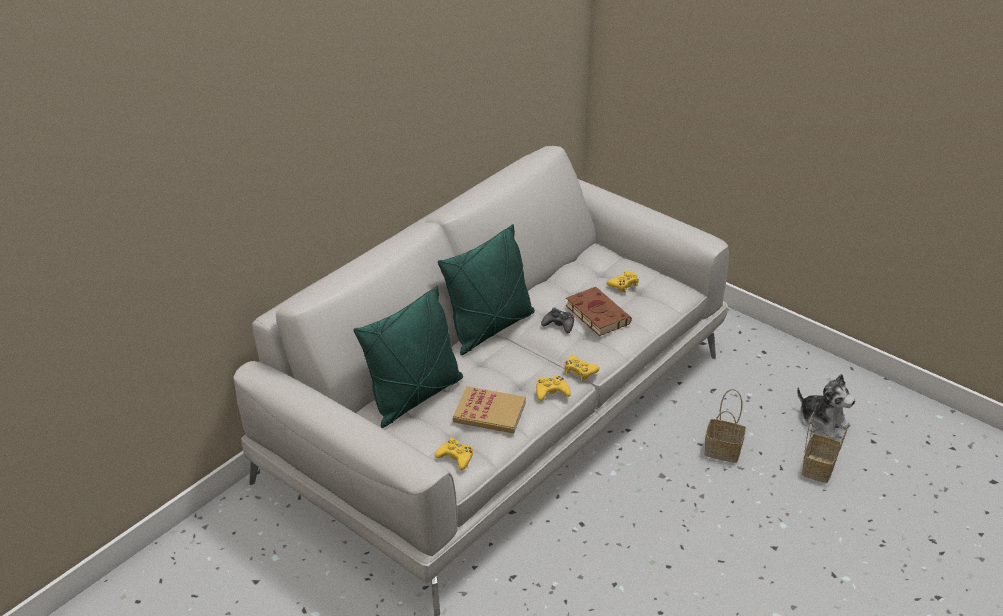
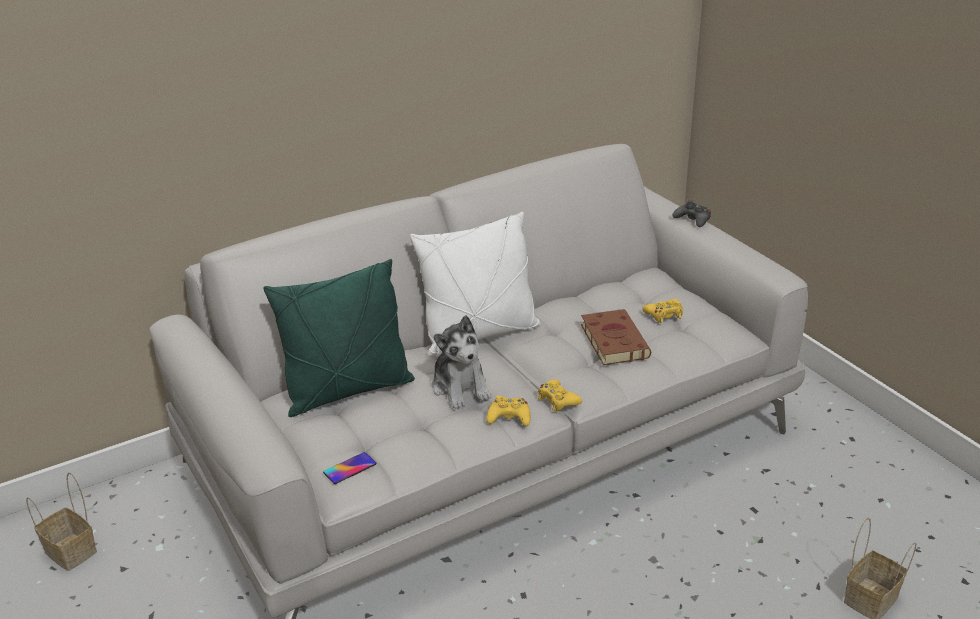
camera: 20 degrees right, 5 degrees down
(455, 458) = (350, 468): yellow game controller -> phone
(489, 412) = (421, 425): book -> none
(490, 328) = (479, 334): green pillow -> white pillow
(559, 324) = (561, 344): black game controller -> black game controller (693, 219)
(724, 450) = (749, 546): basket -> basket (72, 552)
(822, 422) = (899, 540): plush toy -> plush toy (460, 387)

